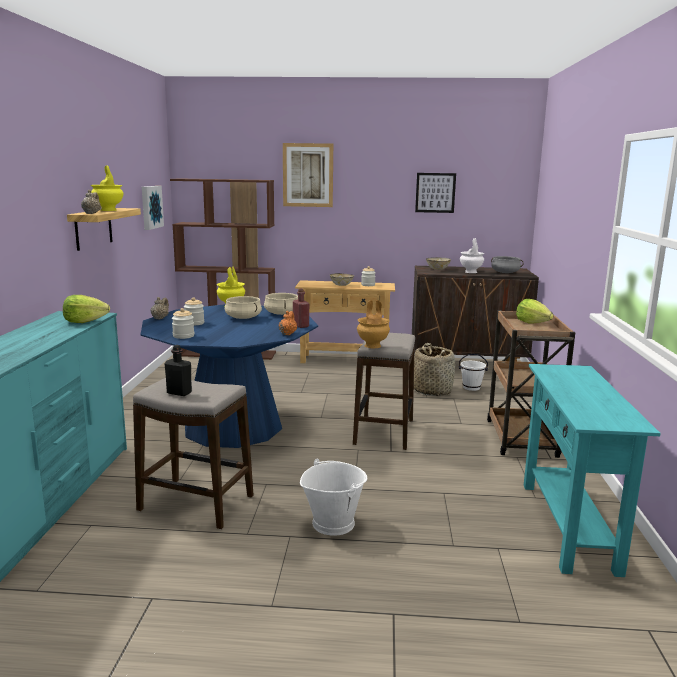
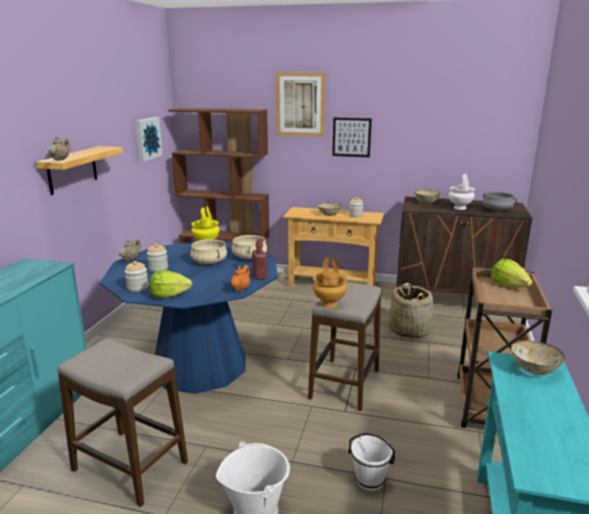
camera: 10 degrees right, 5 degrees up
(84, 321) = (35, 276): lettuce -> lettuce (169, 295)
(109, 210) = (86, 152): yellow vase -> none
(179, 393) = (102, 366): black bottle -> none
(435, 192) = (428, 123): picture -> picture (351, 137)
(471, 387) = (451, 329): white bucket -> white bucket (369, 480)
(570, 371) = (535, 370): none -> bowl

